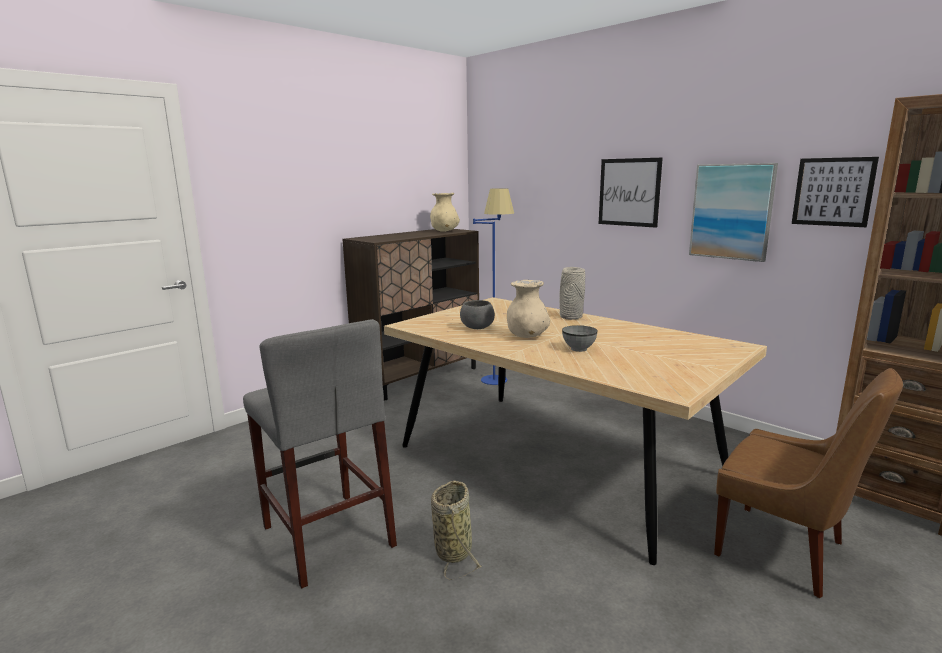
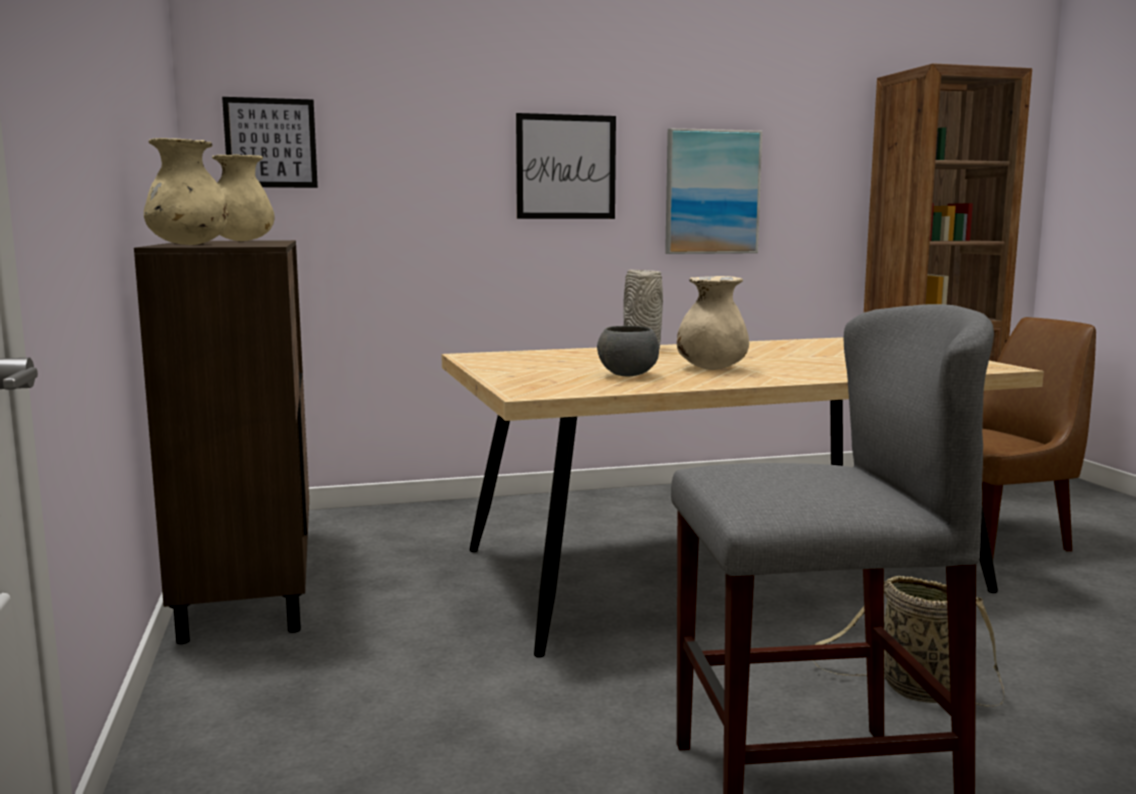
camera: 60 degrees left, 5 degrees down
(373, 237) = (188, 245): none -> beige vase
(495, 375) = (366, 529): blue floor lamp -> none
(579, 349) = (802, 364): grey bowl -> none
(833, 192) = (813, 166): picture -> picture (271, 143)

